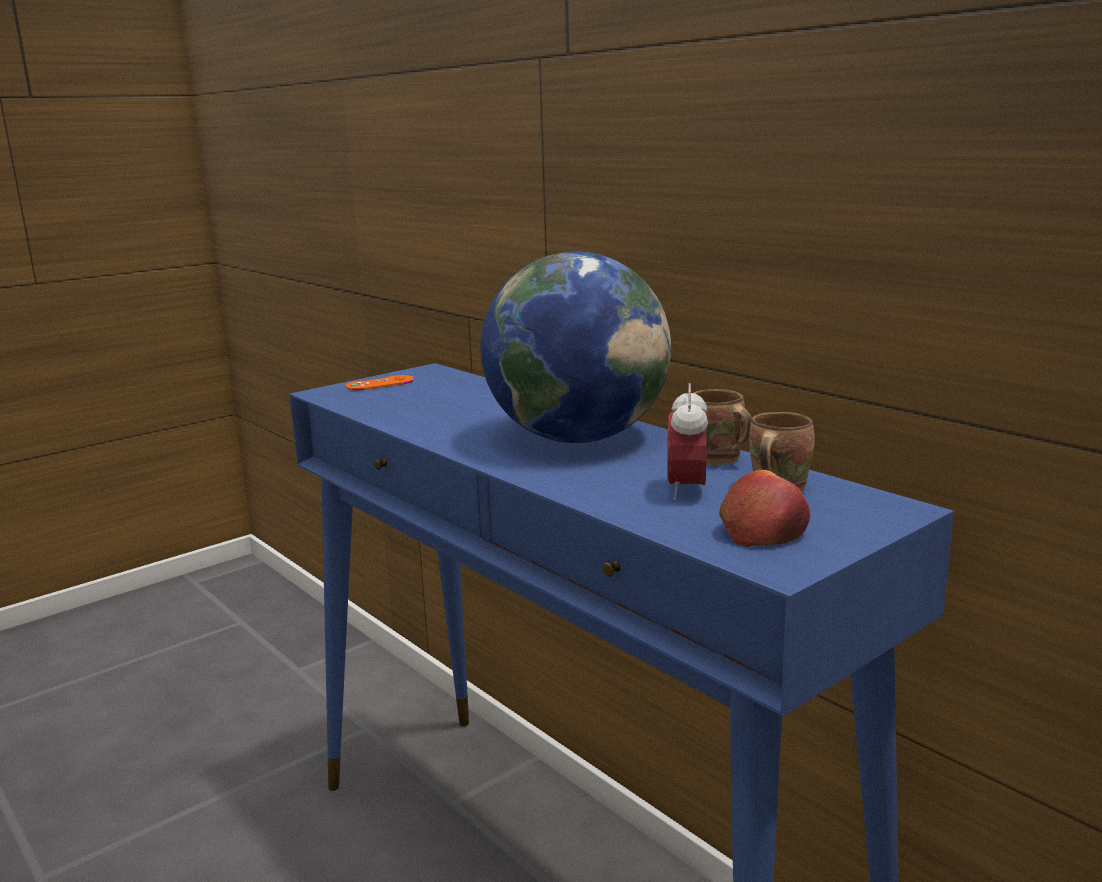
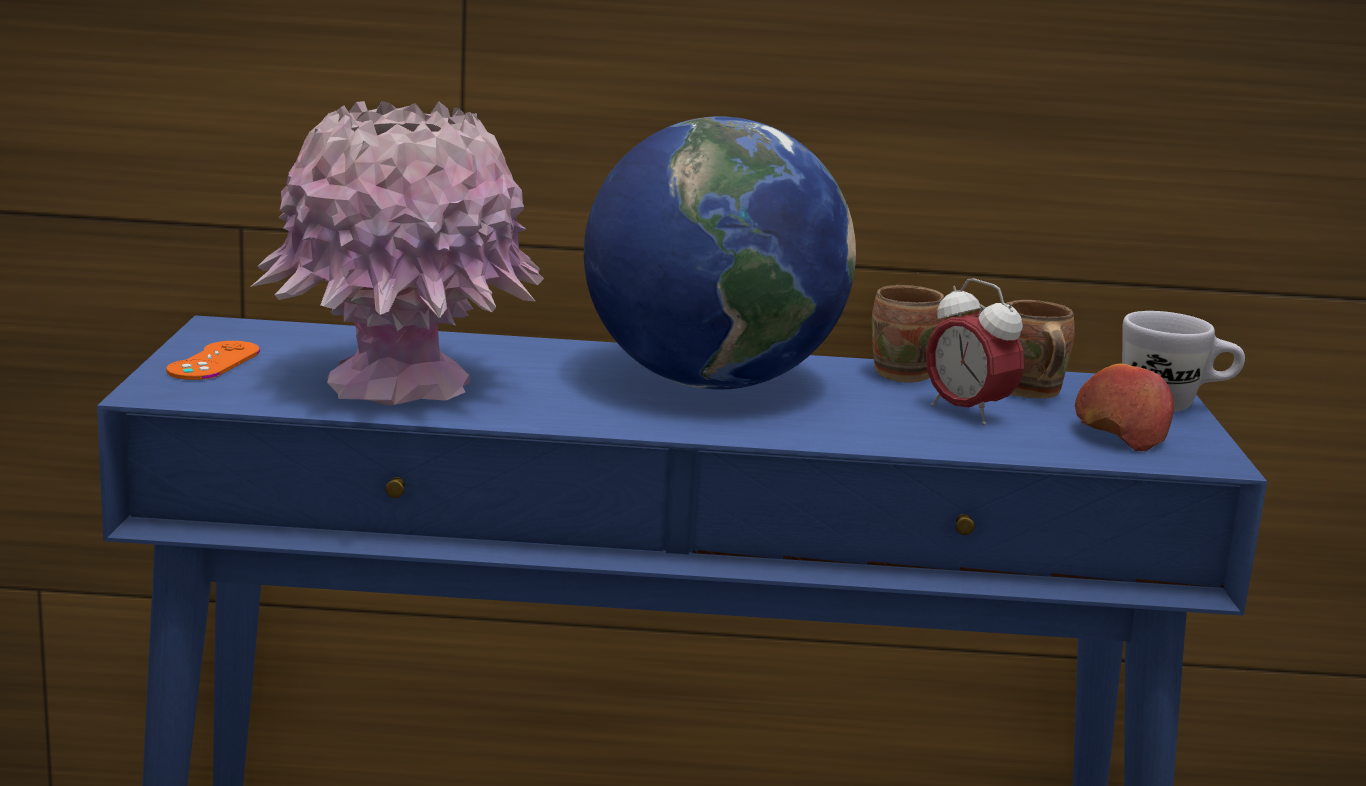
camera: 50 degrees left, 0 degrees up
(423, 407) = (400, 384): none -> pink vase
(876, 525) = (1174, 405): none -> white mug

